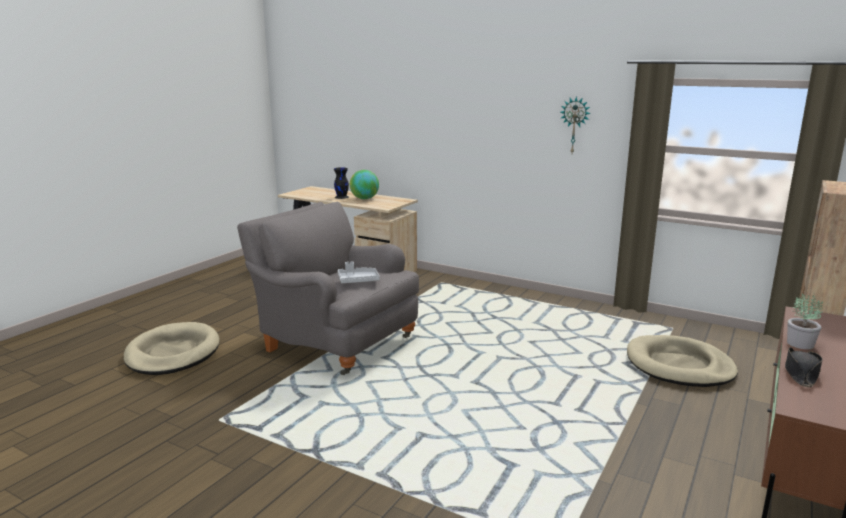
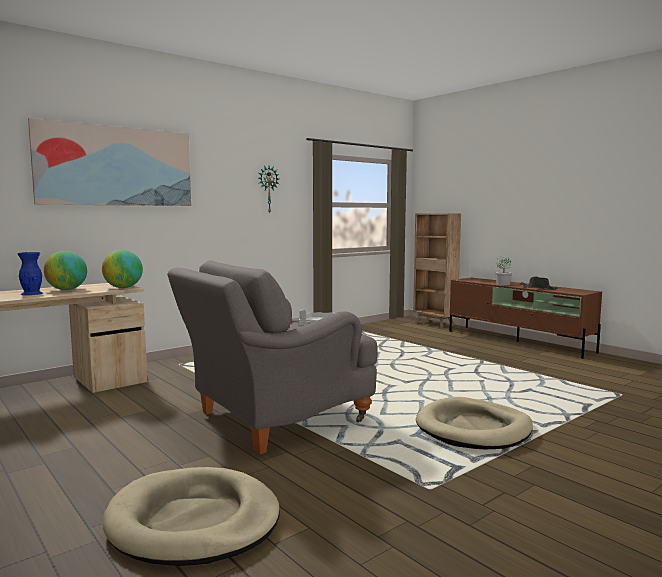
camera: 70 degrees left, 10 degrees down
(342, 197) = (32, 293): black vase -> blue vase
(385, 206) = (123, 288): none -> globe
(423, 101) = (116, 166): none -> picture
(679, 366) = (413, 339): beige dog bed -> beige dog bed (474, 429)

